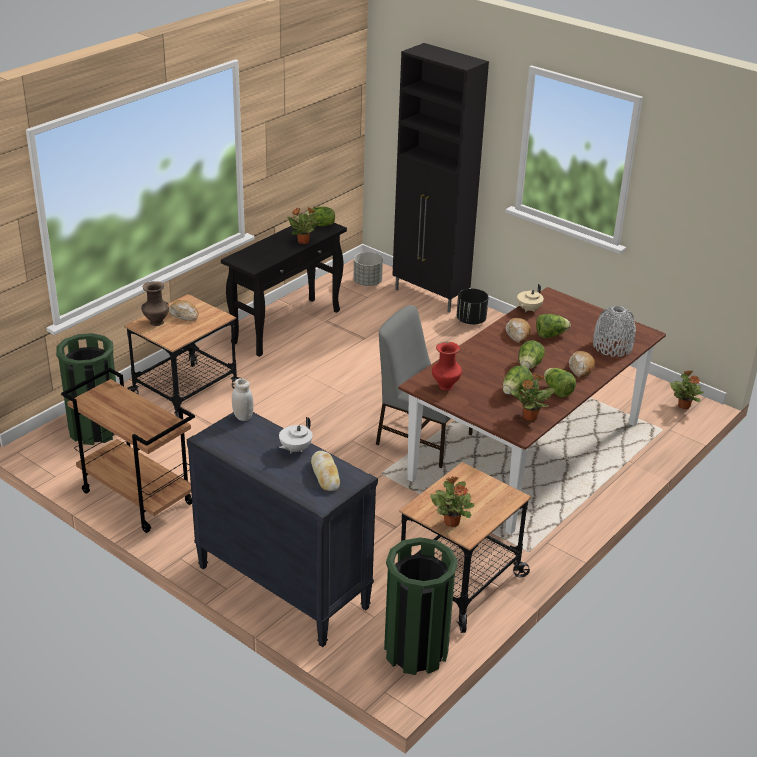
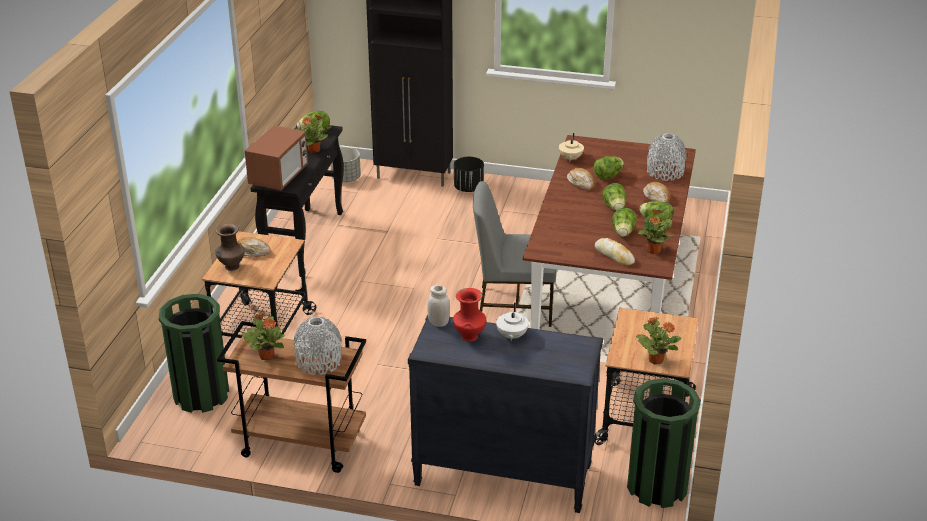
camera: 25 degrees left, 0 degrees up
(145, 422) = (319, 361): none -> grey vase
(252, 256) = (279, 177): none -> microwave
(325, 475) = (558, 349): bread -> bread (614, 255)
(445, 386) = (563, 246): red vase -> red vase (469, 337)
(684, 405) = (700, 212): potted plant -> potted plant (266, 355)

